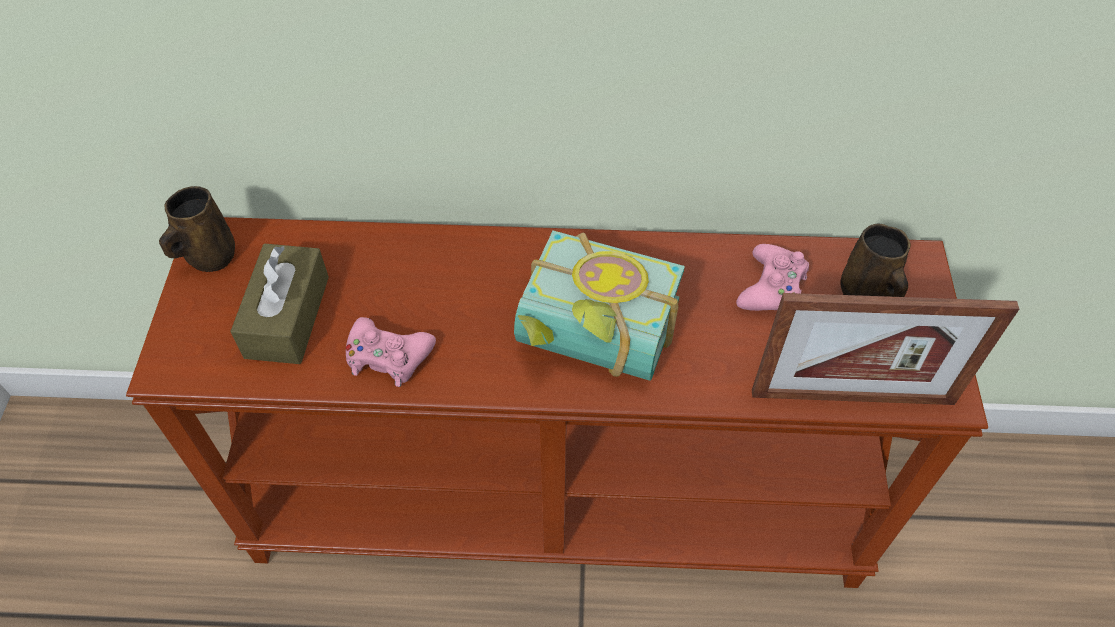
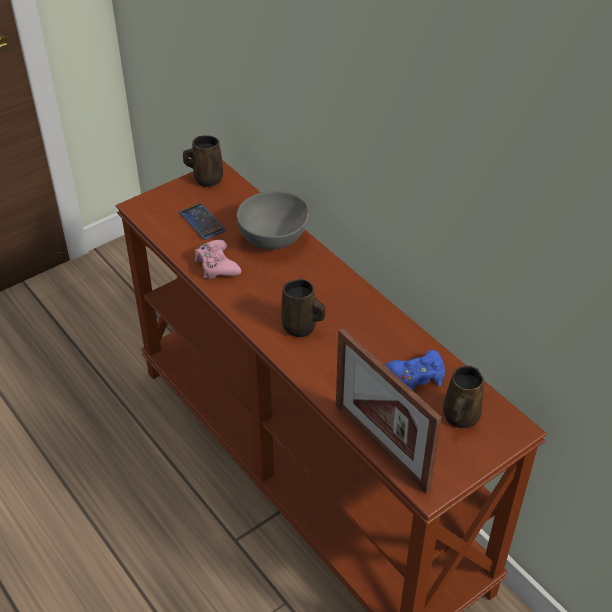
camera: 50 degrees right, 10 degrees down
(287, 316) = (202, 222): brown tissue box -> phone
(409, 263) = (275, 239): none -> grey bowl
(592, 343) = (301, 327): book -> brown mug
(772, 288) = (417, 376): pink game controller -> blue game controller

